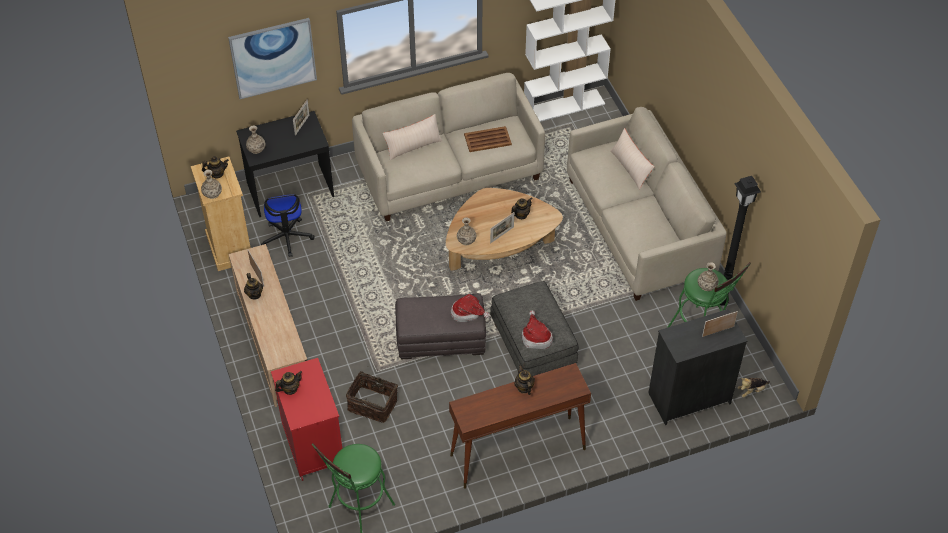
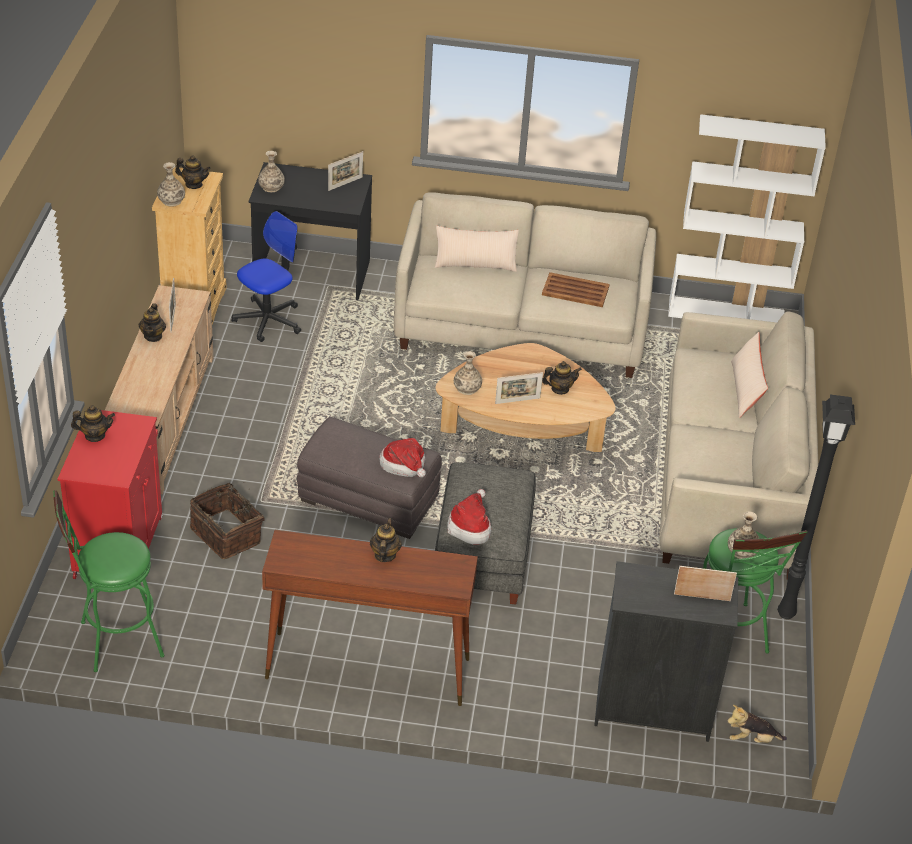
camera: 25 degrees right, 10 degrees down
(273, 58) = (330, 73): picture -> none
(287, 237) = (268, 320): office chair -> office chair turned 150 degrees counterclockwise

